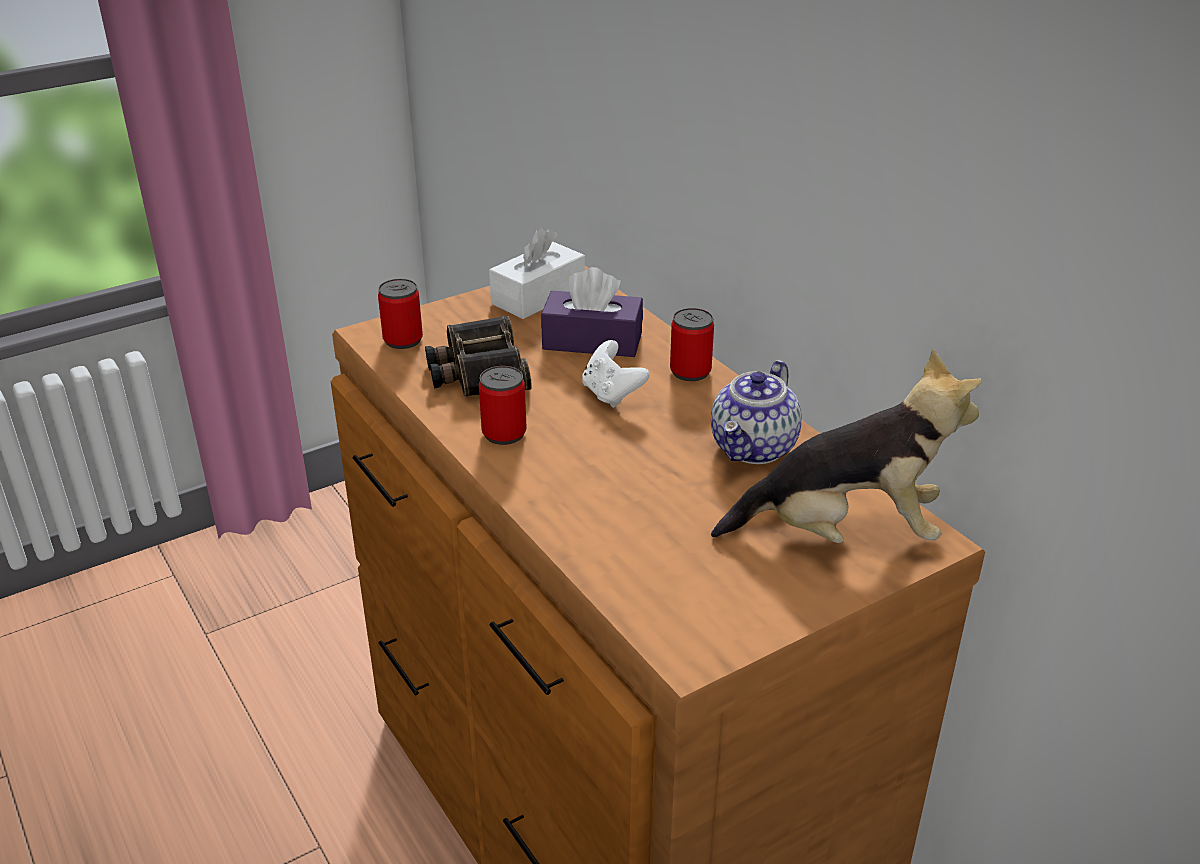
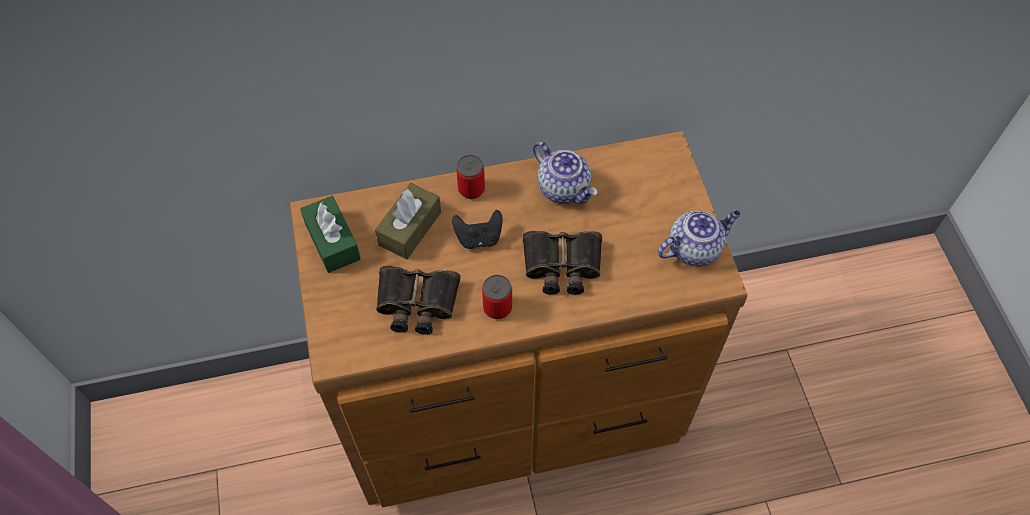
camera: 70 degrees left, 25 degrees up
(403, 340) = (353, 339): can -> none
(538, 296) = (332, 241): white tissue box -> green tissue box
(592, 341) = (410, 228): purple tissue box -> brown tissue box
(609, 474) = (561, 266): none -> binoculars
(612, 394) = (479, 238): white game controller -> black game controller
(735, 609) = (694, 248): none -> teapot
(844, 533) = (652, 180): plush toy -> none

